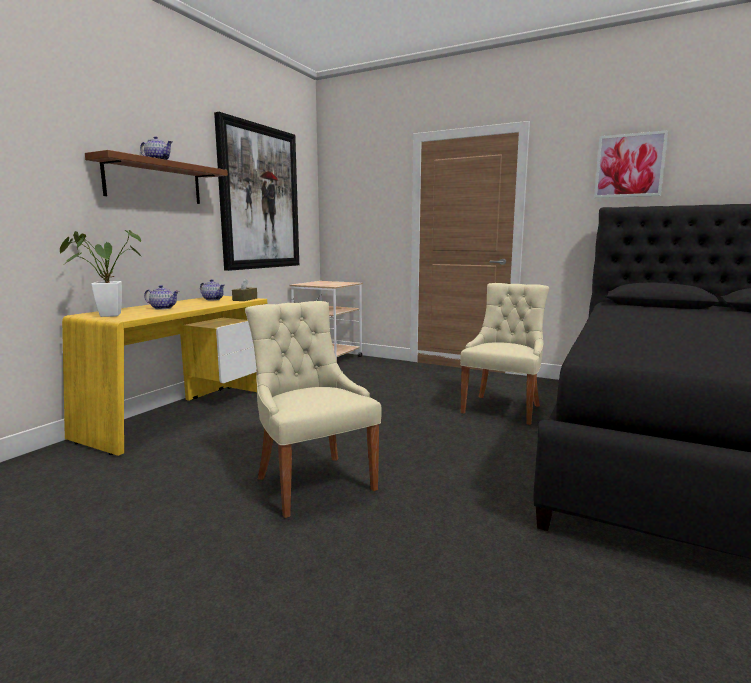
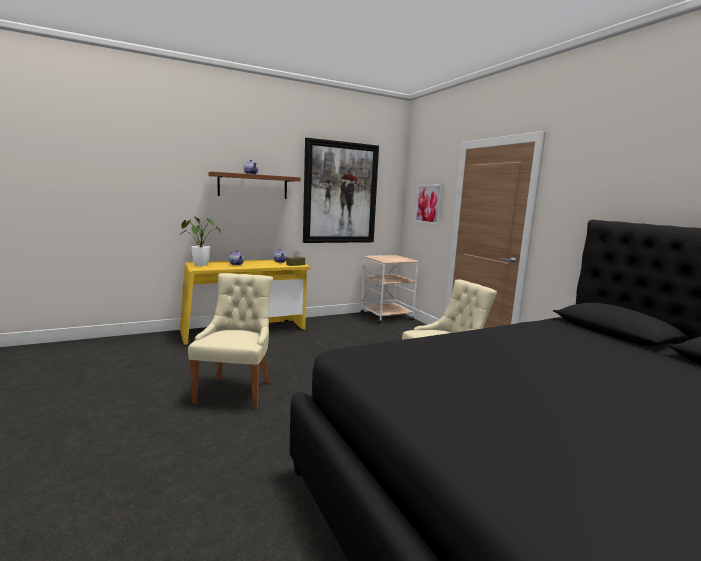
camera: 35 degrees right, 0 degrees up
(629, 165) = (630, 177): picture -> picture (428, 204)

